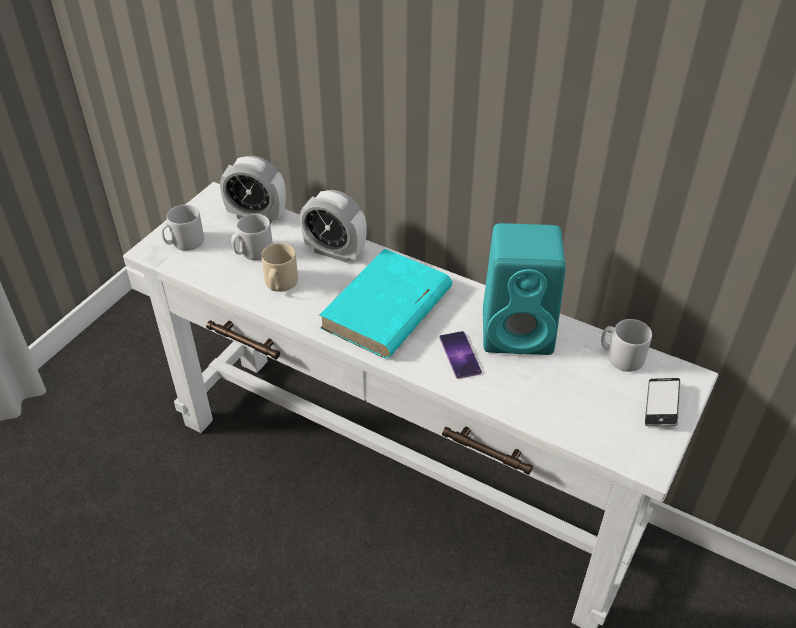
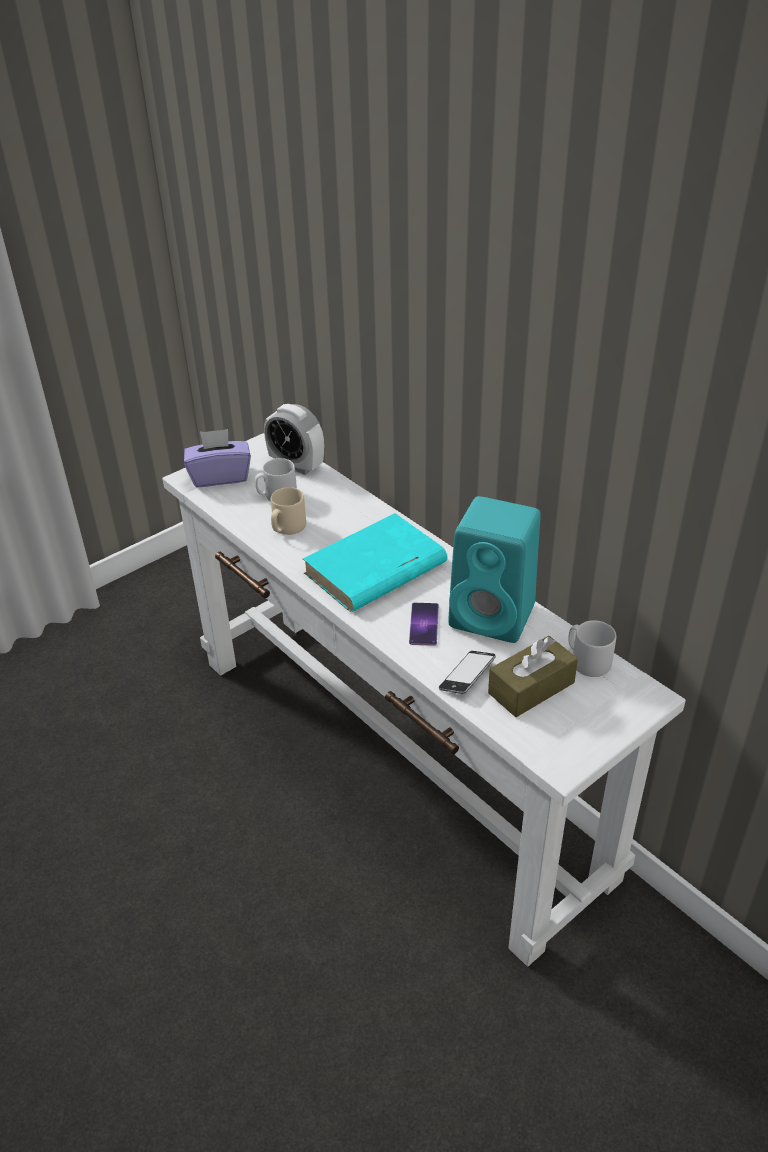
camera: 20 degrees right, 5 degrees down
(184, 242) = (220, 476): grey mug -> purple tissue box
(335, 252) = (352, 509): alarm clock -> none
(586, 395) = (531, 688): none -> brown tissue box
(661, 405) = (605, 715): phone -> phone (467, 676)

